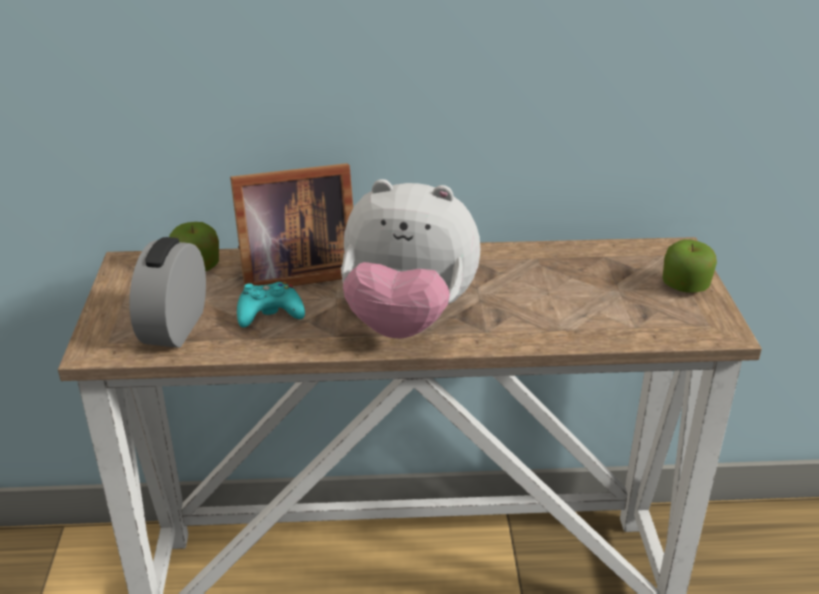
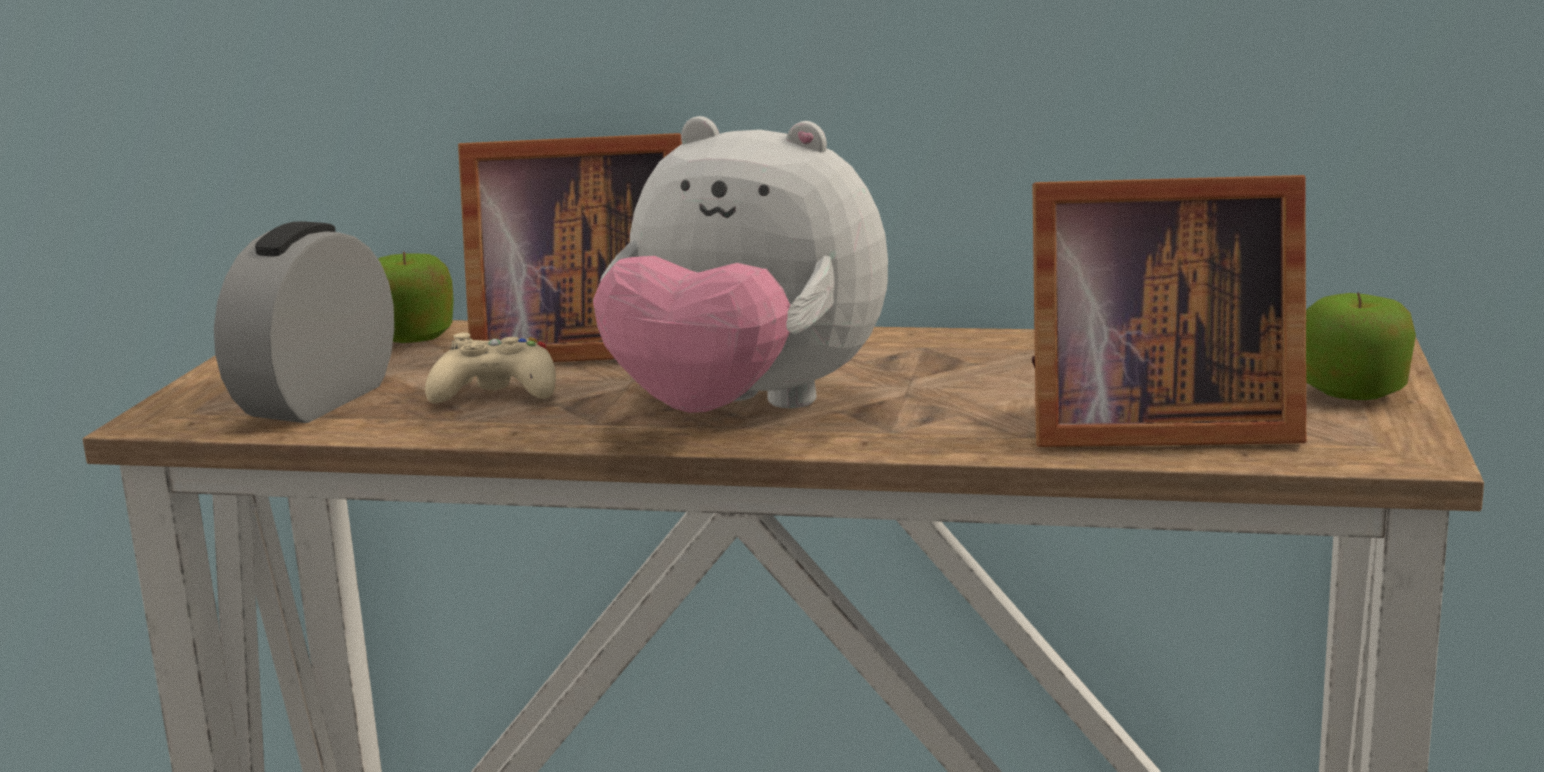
camera: 15 degrees right, 15 degrees down
(269, 313) = (496, 392): turquoise game controller -> beige game controller
(605, 319) = (1150, 427): none -> picture frame

